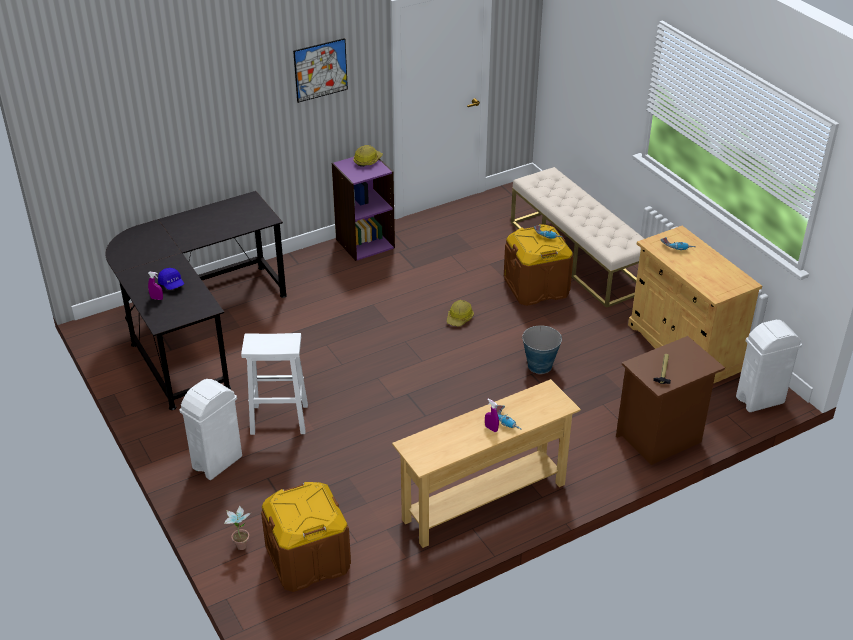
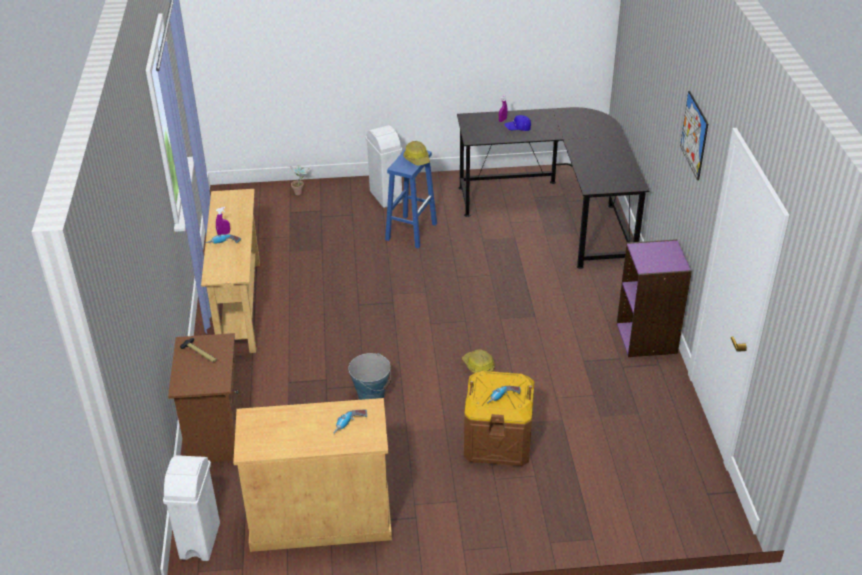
camera: 115 degrees right, 0 degrees up
(278, 419) = (411, 231): white stool -> blue stool
(308, 559) = (262, 216): brown storage box -> none
(367, 160) = (671, 263): hard hat -> hard hat (417, 159)
(577, 255) = (540, 502): beige bench -> none

